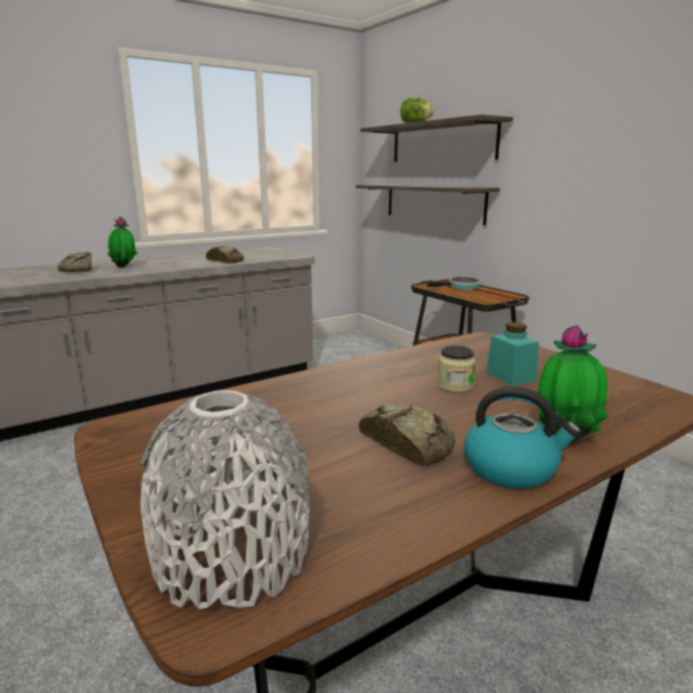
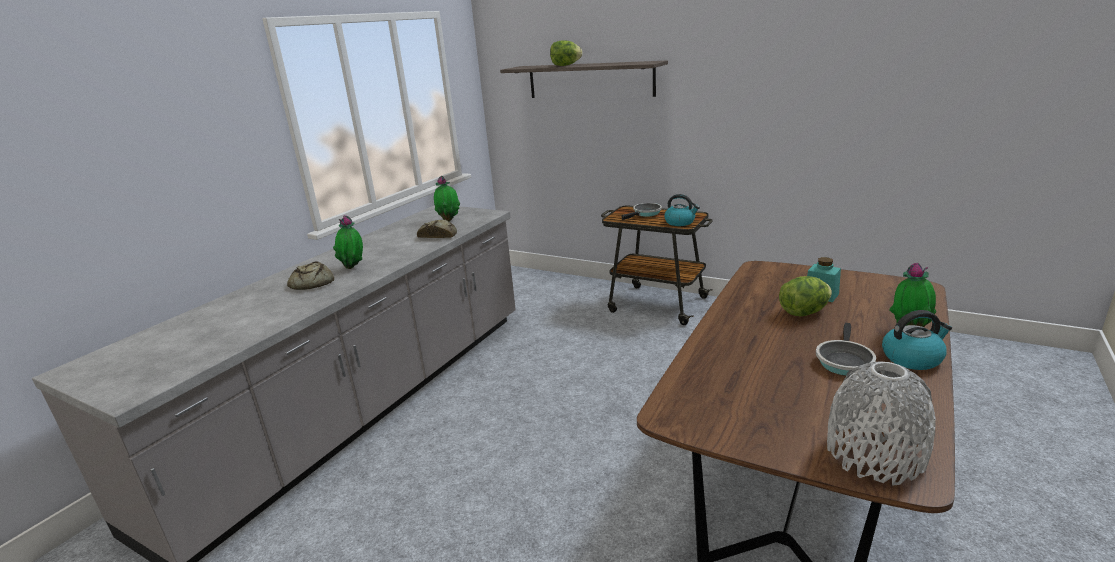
camera: 25 degrees left, 5 degrees up
(256, 255) = (449, 220): none -> potted plant
(408, 442) = (843, 361): bread -> frying pan
(433, 202) = (586, 136): shelf -> none
(455, 386) = (803, 312): jar -> lettuce
(486, 298) = (680, 222): none -> kettle

